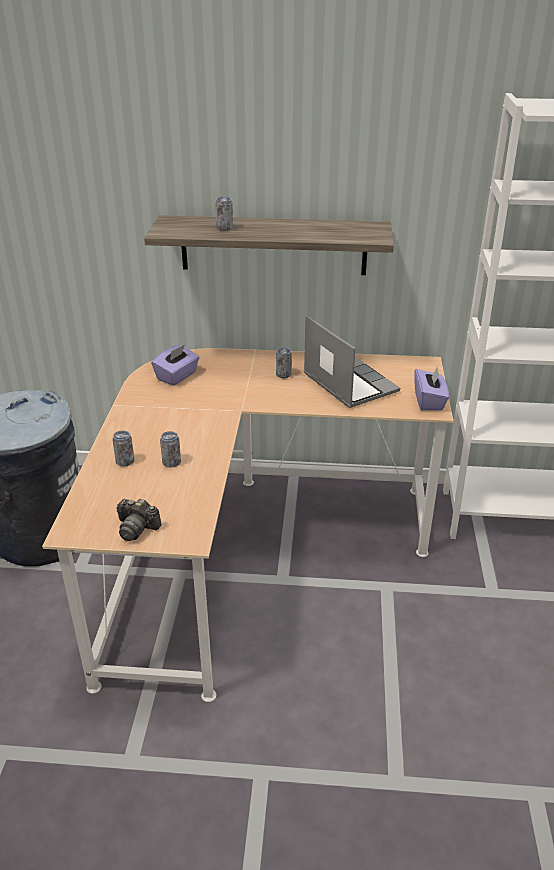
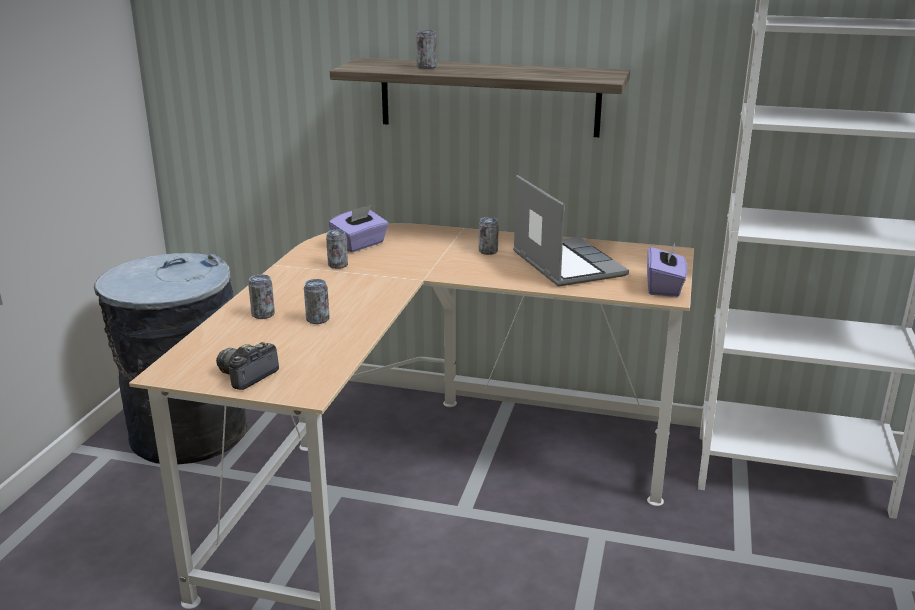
camera: 10 degrees right, 10 degrees down
(136, 528) = (247, 376): camera -> camera turned 90 degrees clockwise
(167, 401) = (338, 265): none -> can

